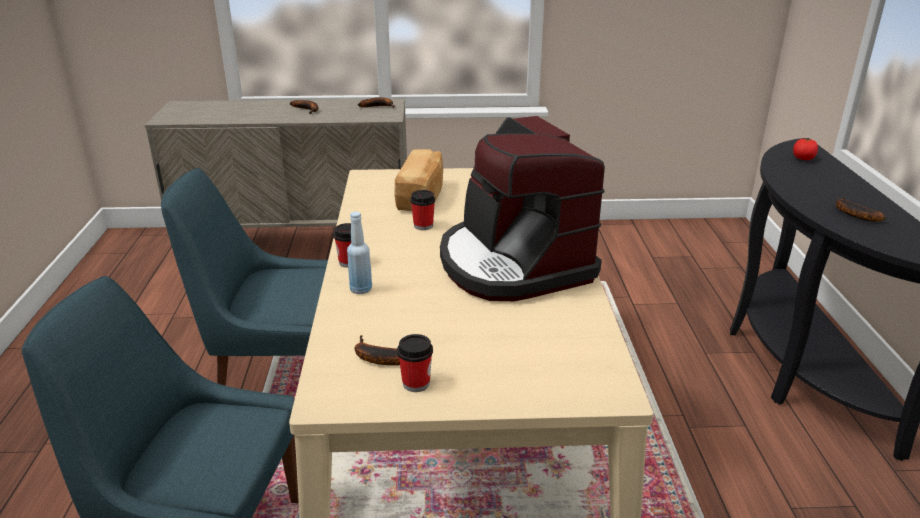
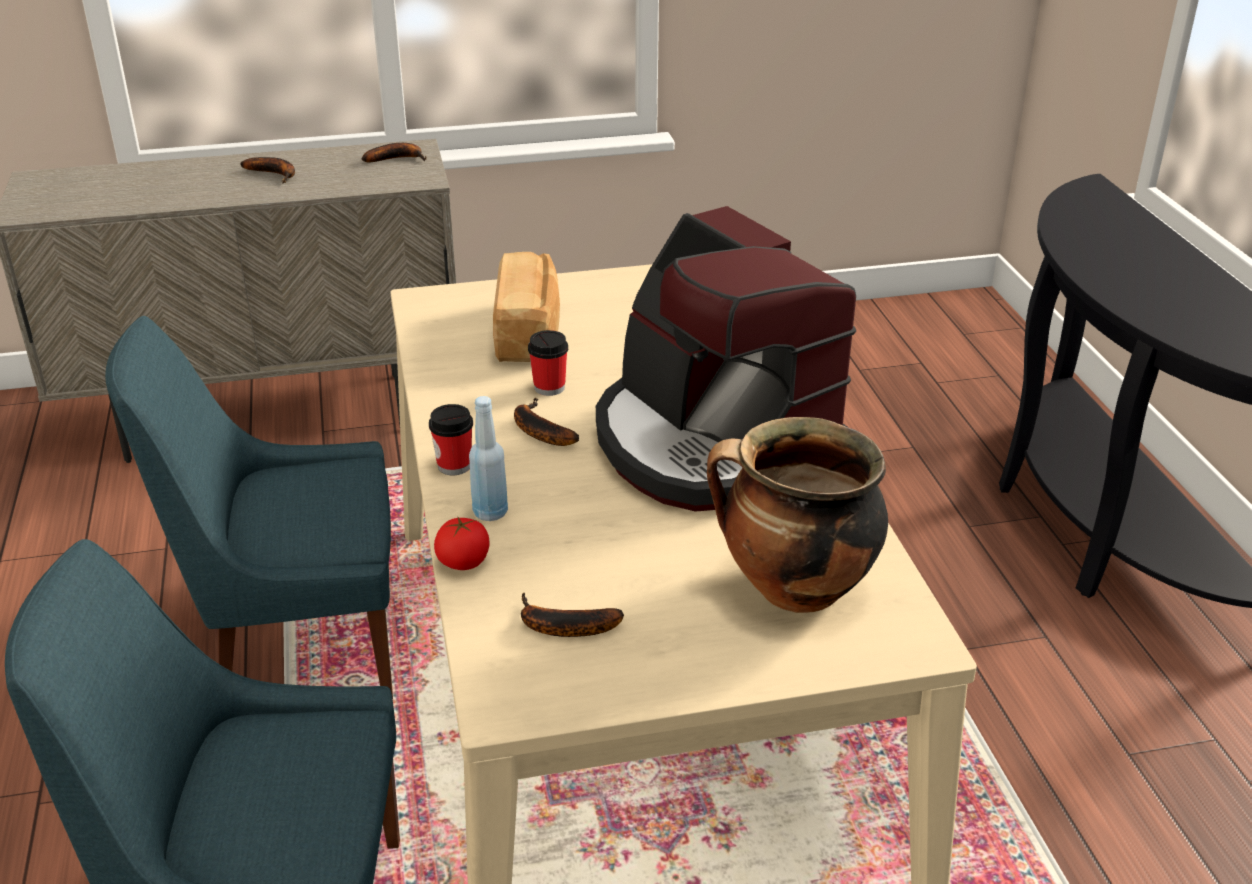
camera: 10 degrees left, 5 degrees up
(416, 383) = (629, 660): cup -> none
(539, 353) = (793, 590): none -> cooking pot
(803, 158) = (1099, 214): tomato -> tomato (463, 562)
(852, 213) = (1187, 309): banana -> banana (538, 430)

